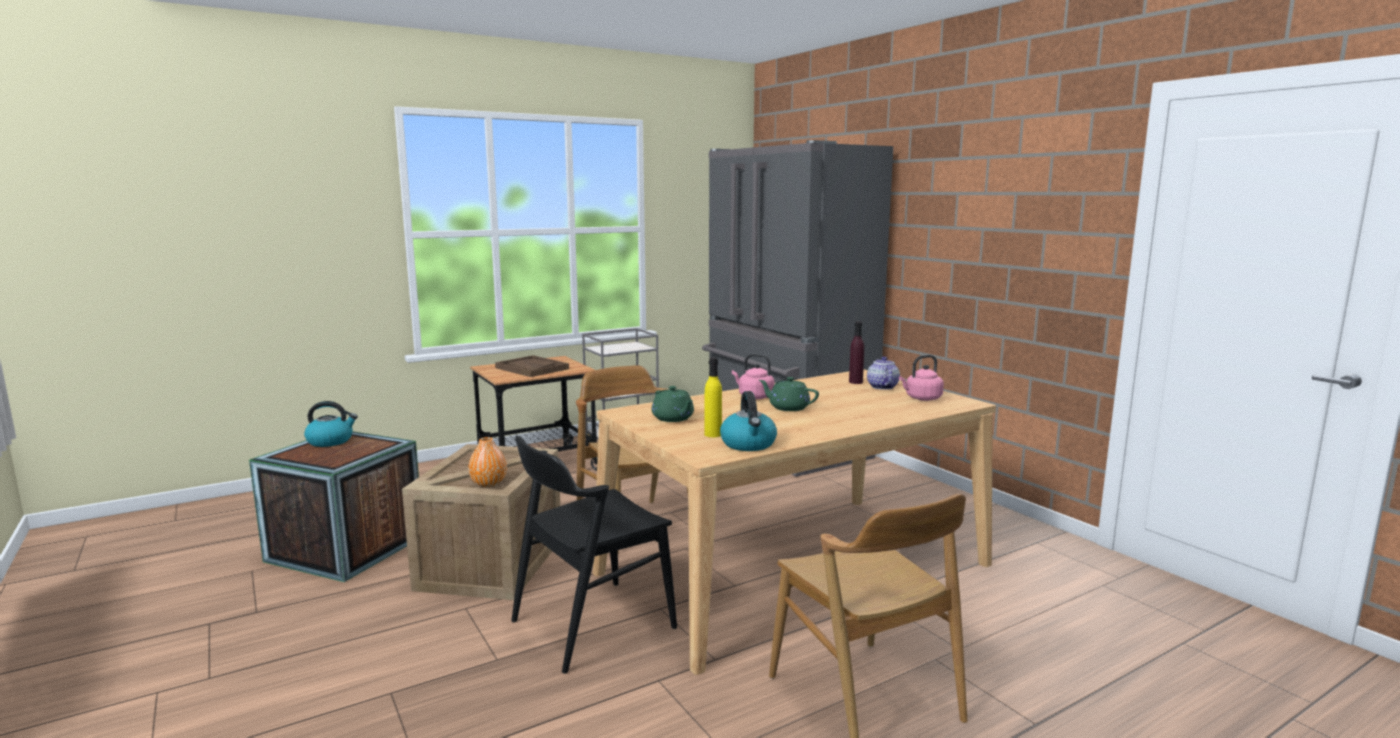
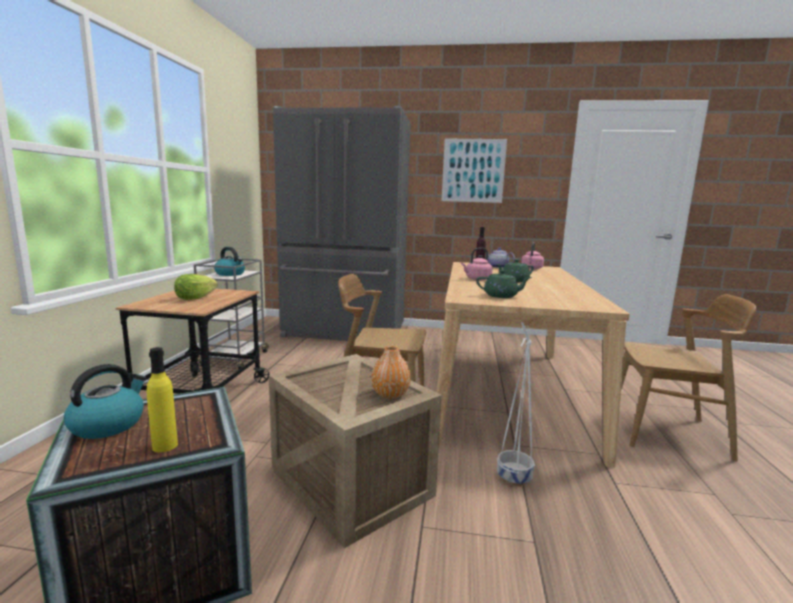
camera: 50 degrees left, 0 degrees up
(531, 368) = (195, 298): brown tray -> lettuce
(592, 624) = (513, 477): black chair -> white planter
(713, 434) = (554, 298): yellow bottle -> yellow bottle (165, 446)
(748, 444) = (586, 298): kettle -> kettle (230, 274)
(976, 220) = (473, 170): none -> picture

